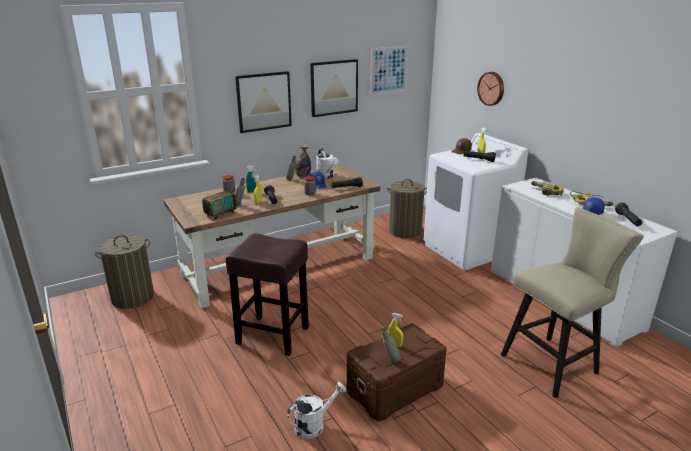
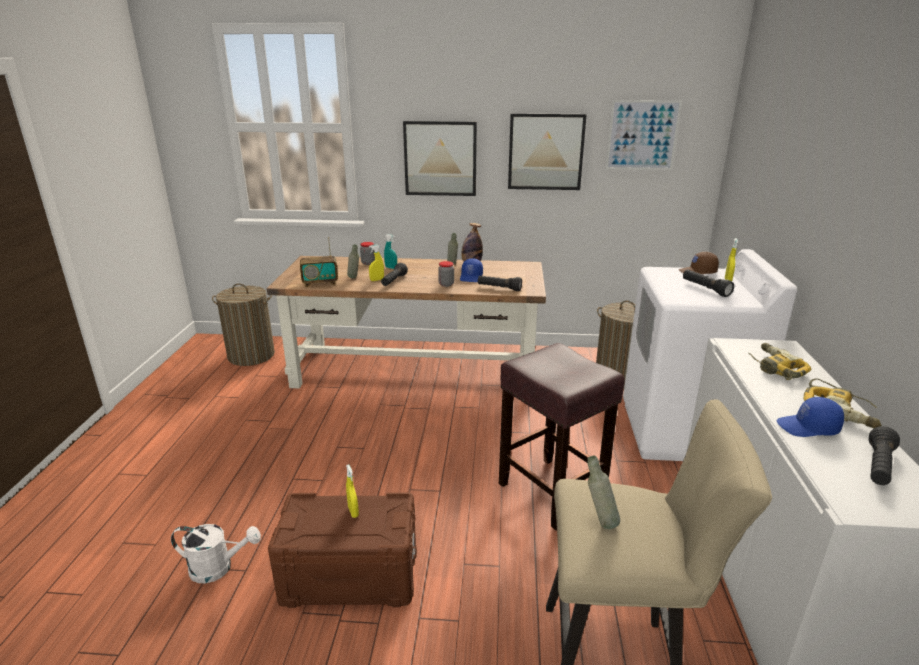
camera: 35 degrees right, 0 degrees up
(274, 335) = (313, 445): brown stool -> brown stool (552, 493)
(327, 176) = (499, 270): white watering can -> none
(390, 361) = (317, 530): grey bottle -> grey bottle (599, 522)
(491, 88) = (777, 175): wall clock -> none

